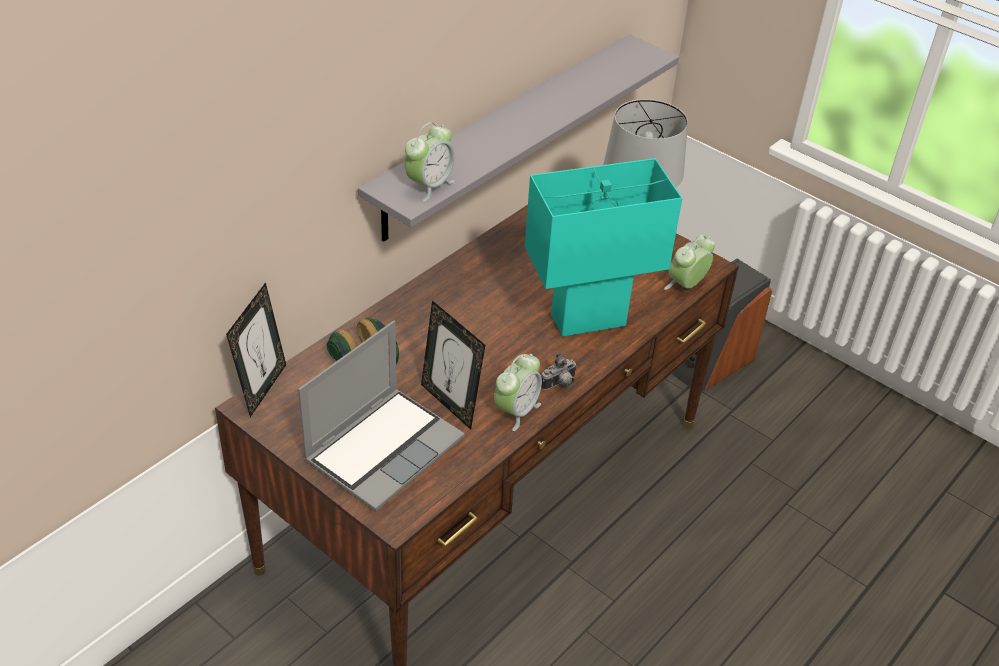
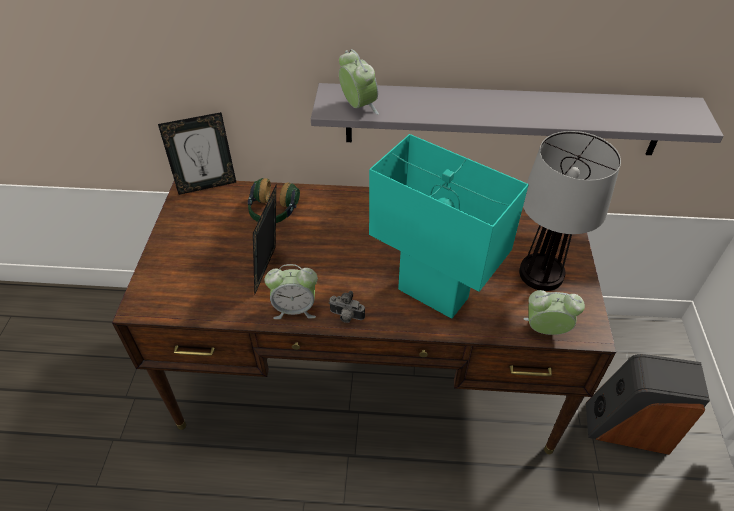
camera: 55 degrees right, 5 degrees up
(384, 448) = (200, 264): laptop -> none
(429, 186) = (358, 107): alarm clock -> alarm clock turned 120 degrees counterclockwise

